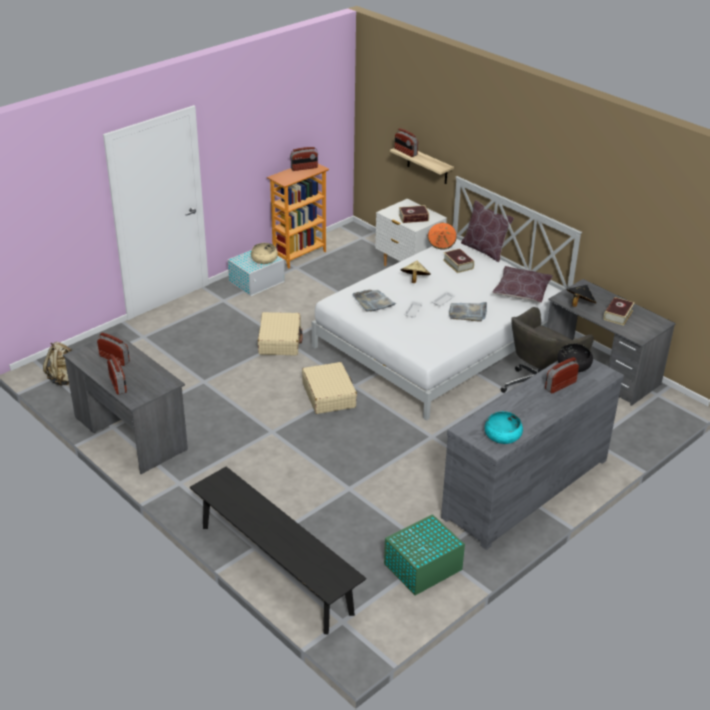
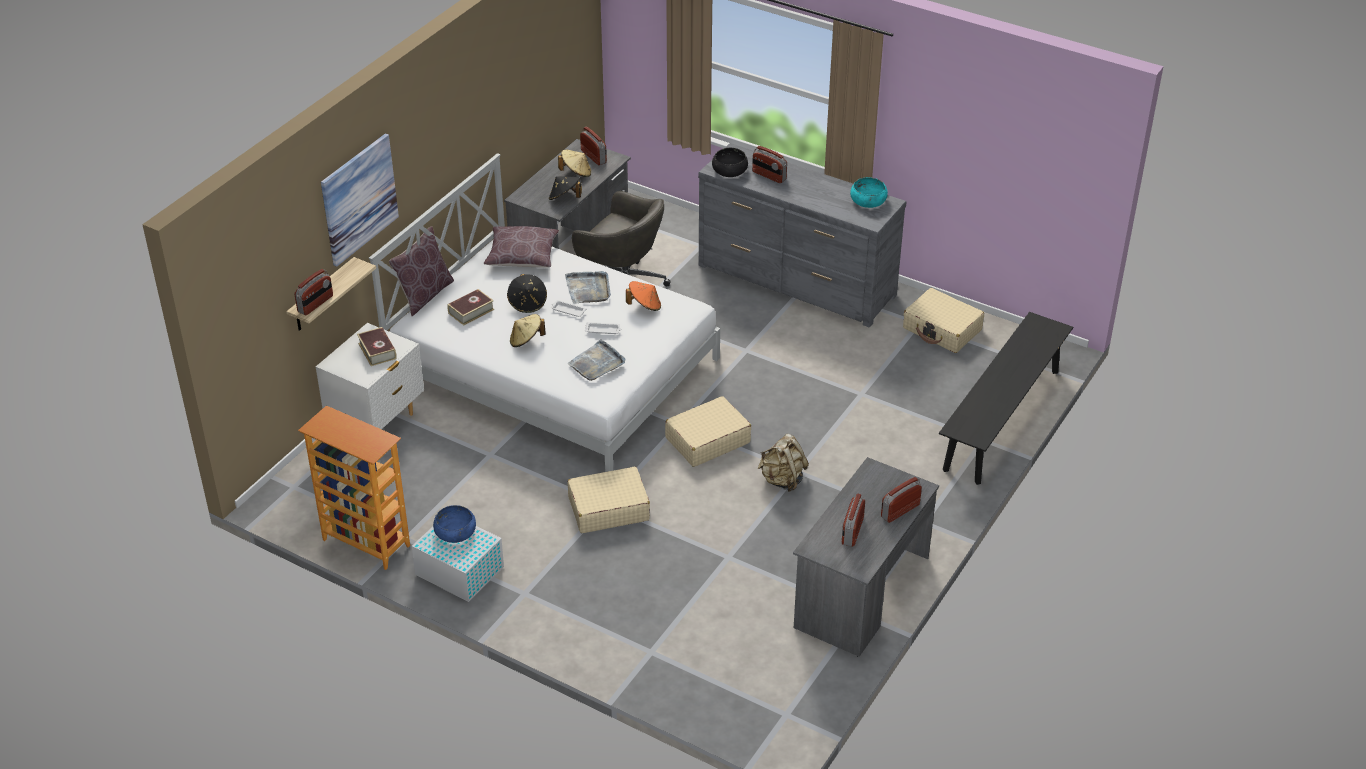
camera: 105 degrees left, 5 degrees up
(64, 378) = (785, 701): beige backpack -> beige backpack (782, 480)
(264, 259) = (455, 532): beige bowl -> blue bowl
(304, 168) = (331, 430): radio -> radio (594, 156)
(421, 567) = (942, 329): green storage box -> beige suitcase
(441, 244) = (419, 332): orange hat -> orange hat (644, 306)
(459, 286) = (527, 303): none -> black hat
(466, 133) = (359, 199): none -> picture
(618, 315) = (576, 173): book -> beige hat

